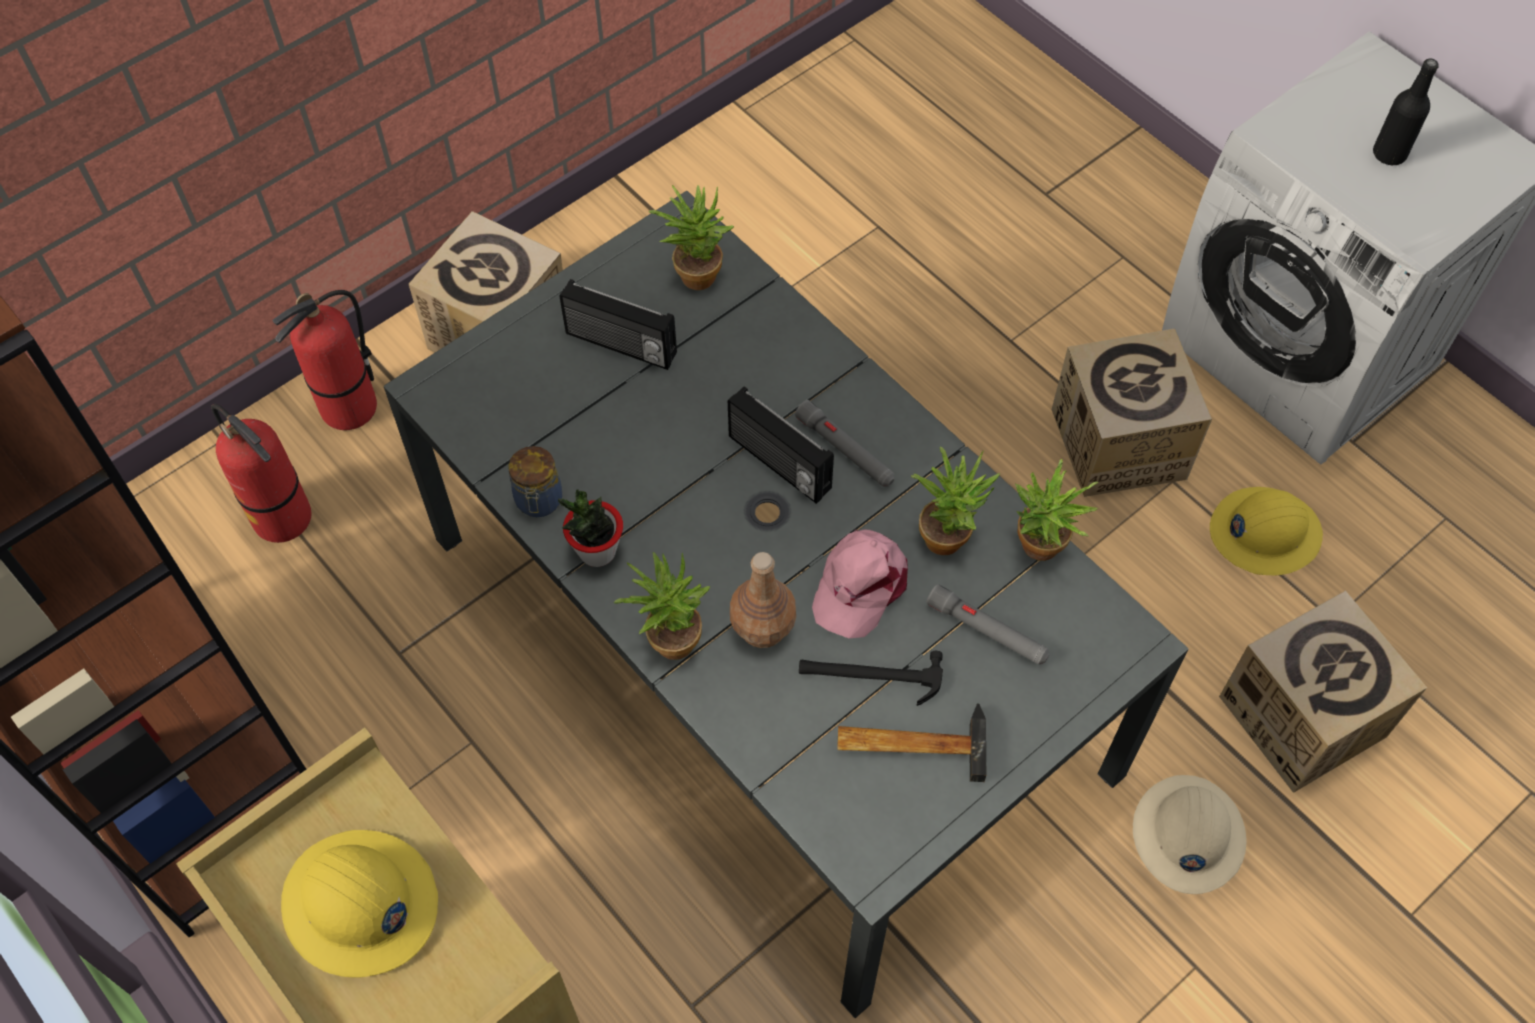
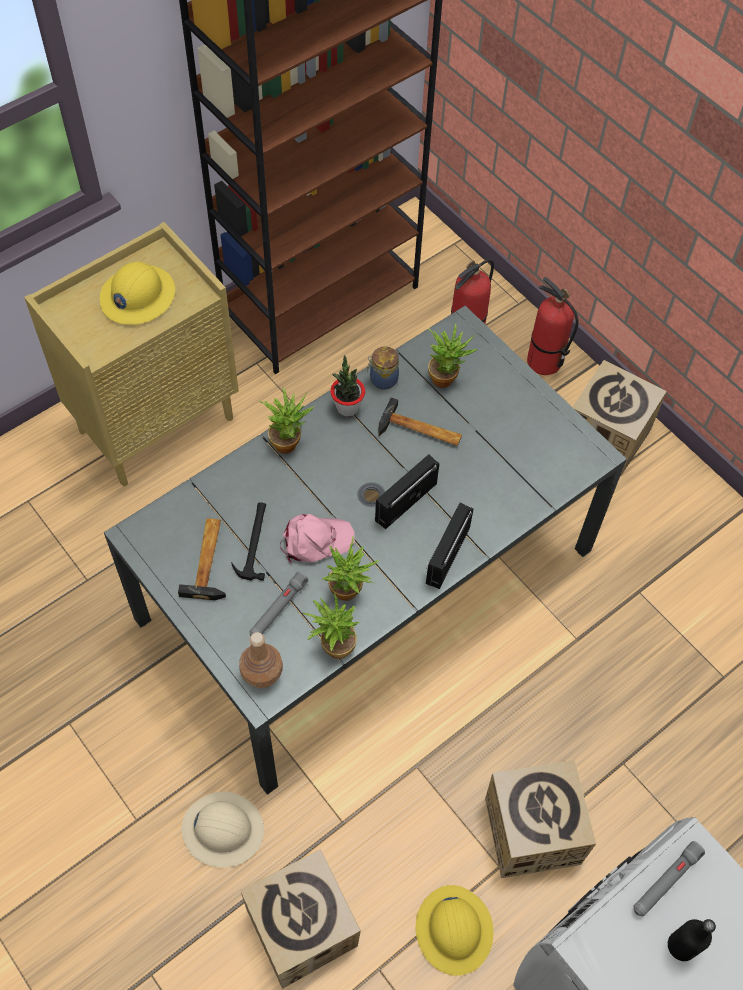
camera: 90 degrees right, 0 degrees up
(620, 345) = (495, 420): radio -> radio (446, 555)
(645, 445) = (420, 432): none -> hammer
(695, 271) = (556, 461): potted plant -> potted plant (446, 377)
(763, 627) = (291, 488): brown bottle -> brown bottle (262, 674)
(845, 450) = (414, 539): grey flashlight -> grey flashlight (666, 881)
(860, 585) = (315, 541): pink cap -> pink cap turned 135 degrees clockwise

